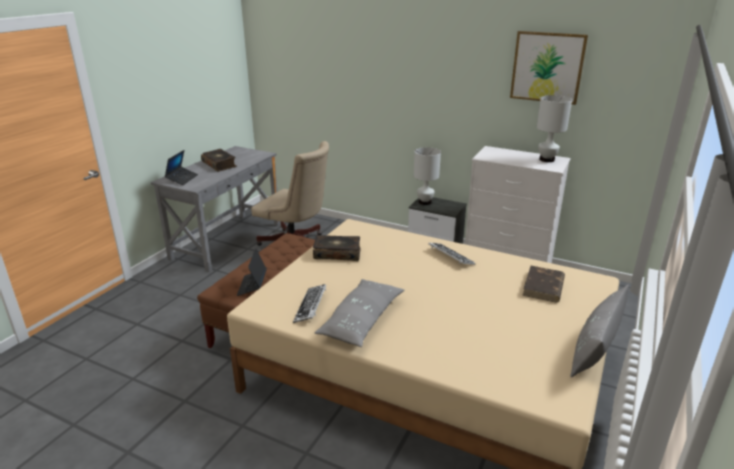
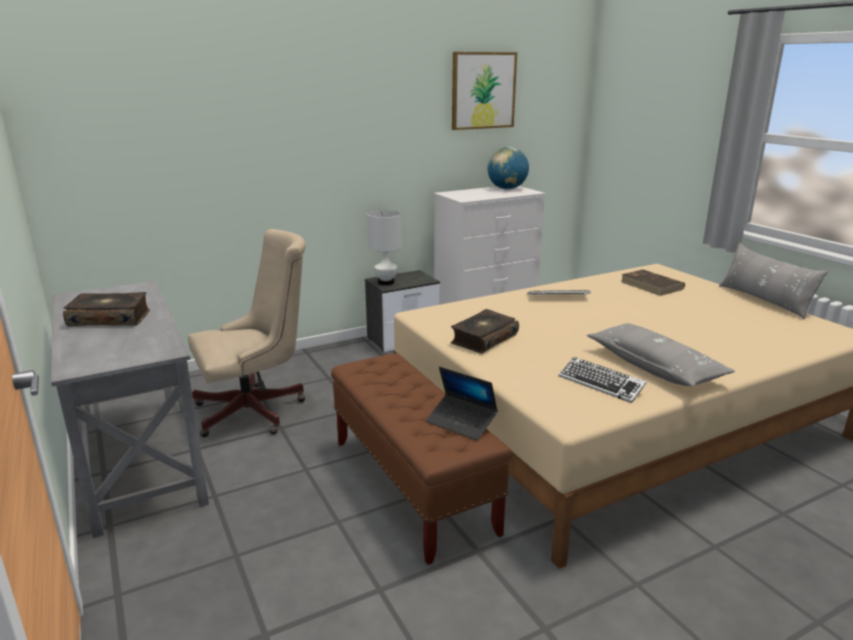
camera: 55 degrees left, 5 degrees down
(182, 179) = (104, 354): laptop -> none
(546, 159) = (507, 189): white table lamp -> globe

